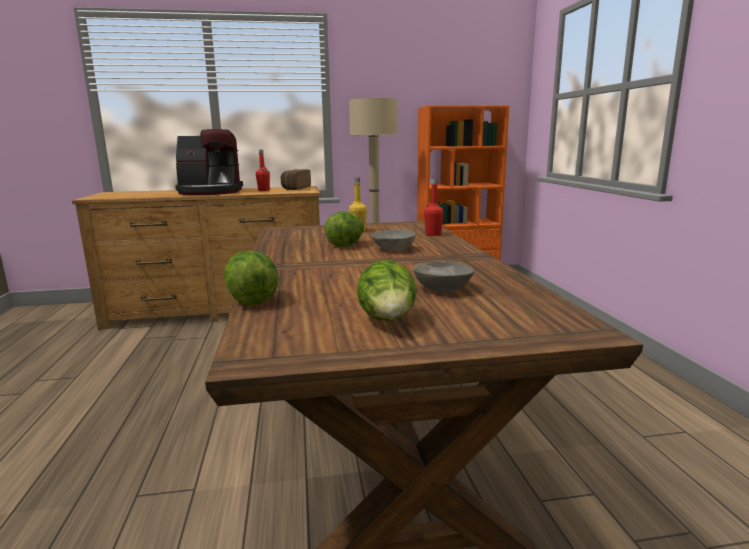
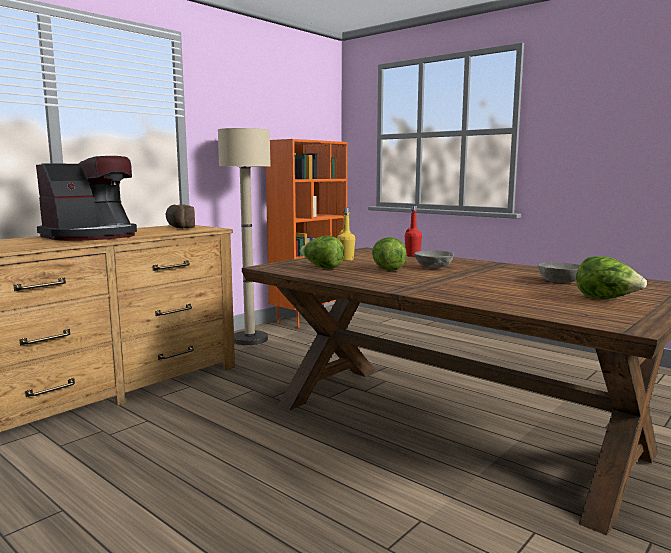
camera: 40 degrees left, 5 degrees down
(252, 300) = (495, 307): lettuce -> lettuce (322, 267)
(263, 190) = (152, 230): red bottle -> none

